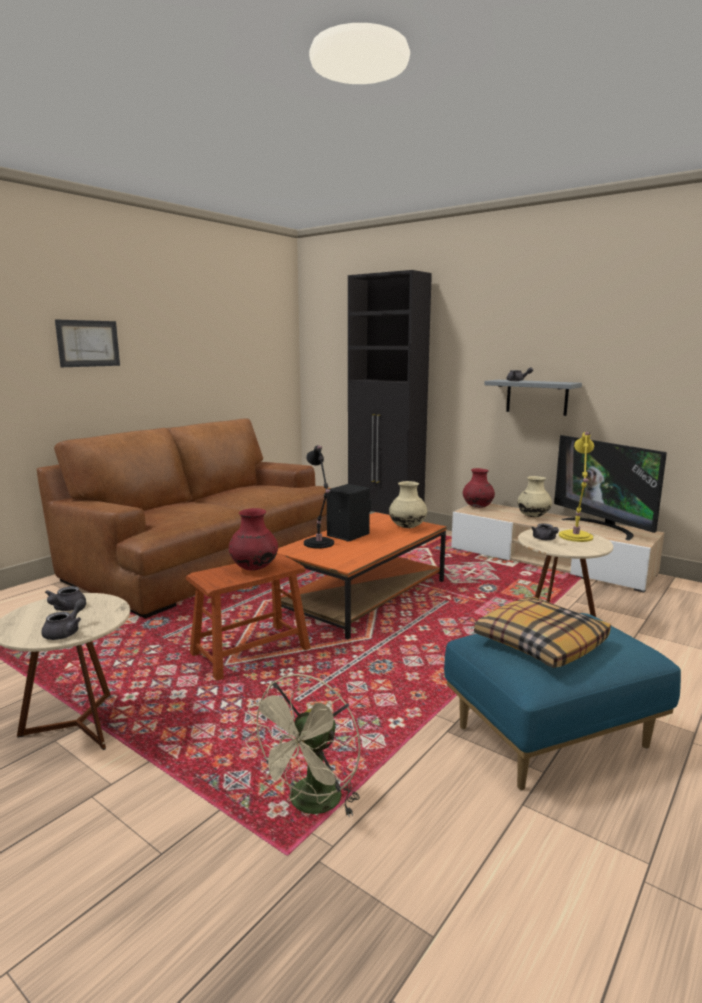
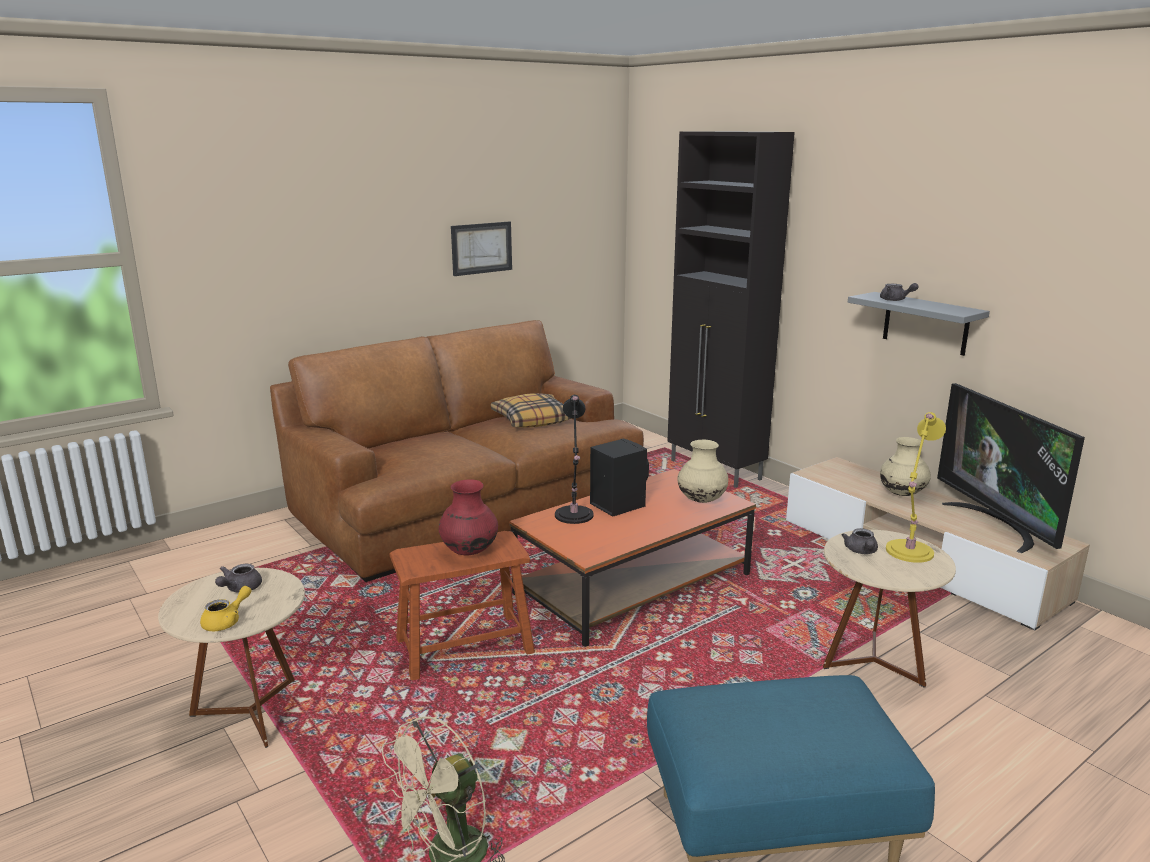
camera: 15 degrees right, 5 degrees up
(66, 632) = (227, 621): grey teapot -> yellow teapot
(88, 343) = (335, 233): picture -> picture (481, 248)
(477, 507) = (830, 468): red vase -> none
(540, 643) = (755, 718): pillow -> pillow (533, 420)

